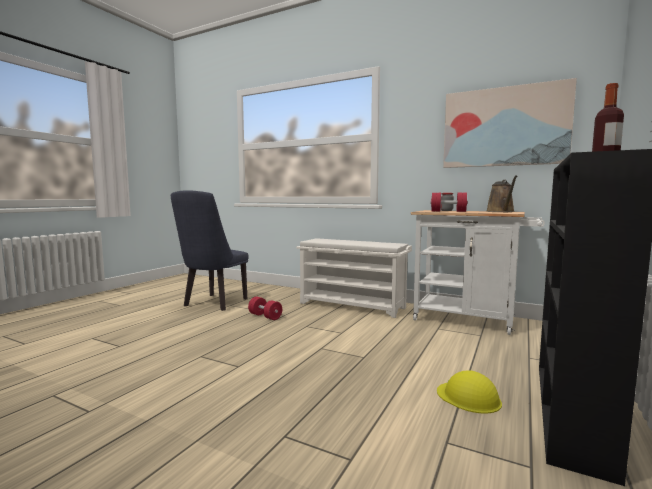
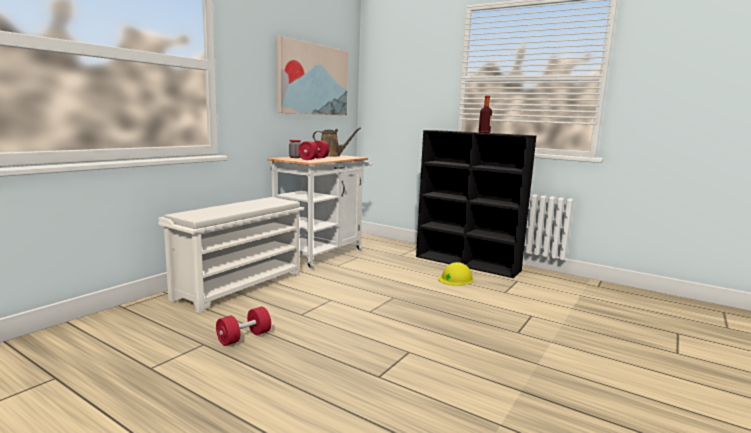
camera: 85 degrees left, 5 degrees up
(213, 304) = (120, 387): blue chair -> none

